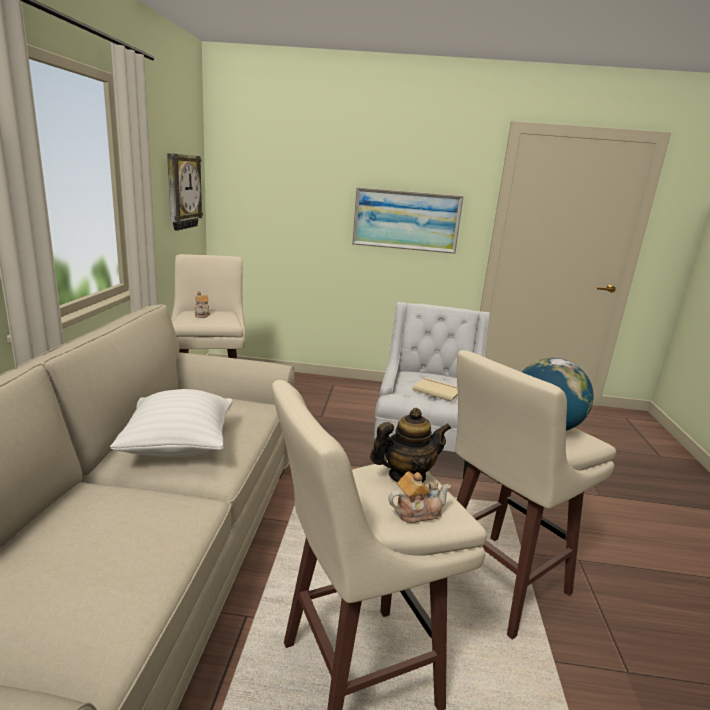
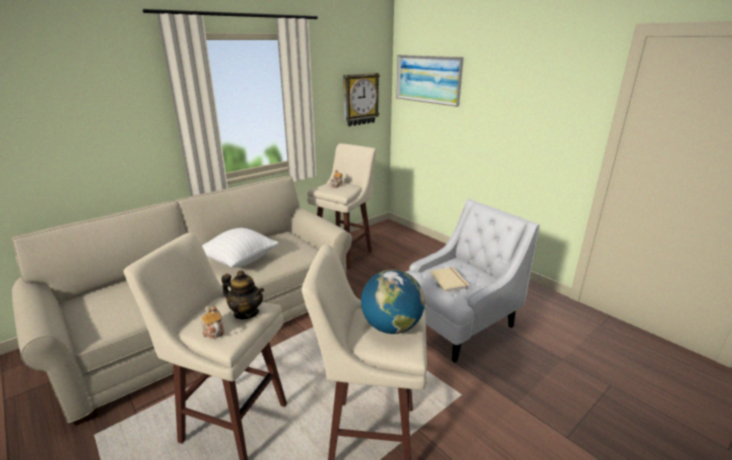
camera: 45 degrees right, 5 degrees up
(406, 220) = (523, 125): picture -> picture (428, 79)
(416, 512) = (213, 331): teapot -> teapot turned 150 degrees counterclockwise

